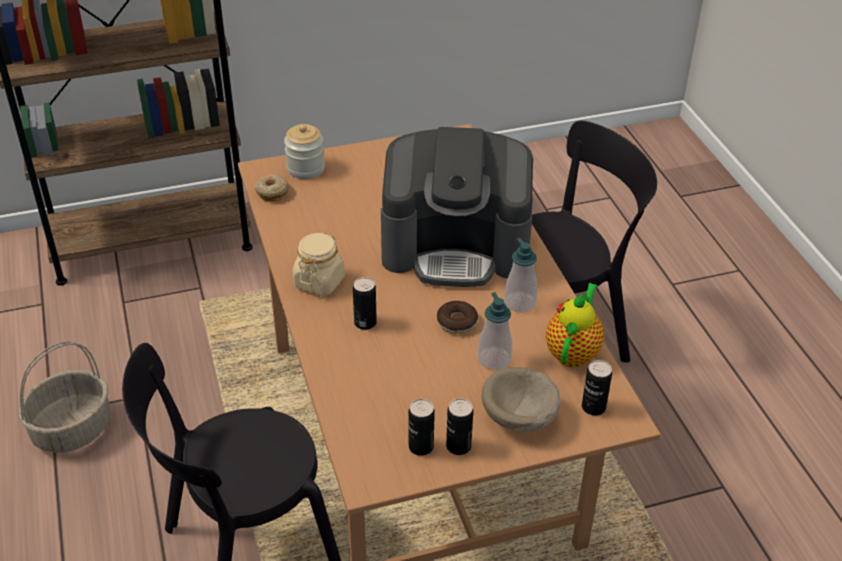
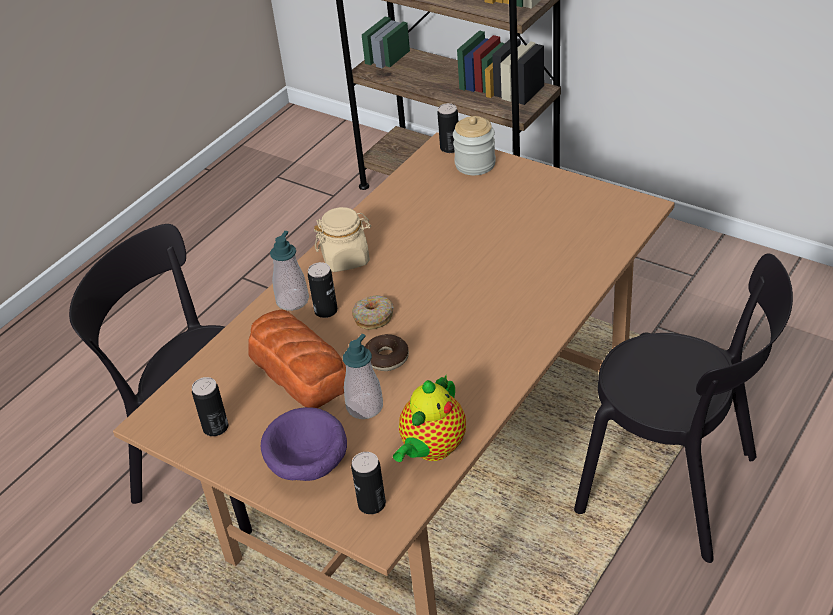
camera: 55 degrees right, 0 degrees up
(72, 428) = (241, 295): basket -> none
(272, 192) = (422, 169): donut -> donut (373, 317)
(411, 369) = (299, 368): none -> bread
(456, 246) = (485, 299): coffee machine -> none
(458, 446) = (237, 448): can -> can (450, 148)
(520, 303) = (457, 379): soap dispenser -> soap dispenser (292, 301)
(520, 419) = (307, 466): beige bowl -> purple bowl
(573, 351) = (432, 449): teapot -> teapot turned 135 degrees clockwise

